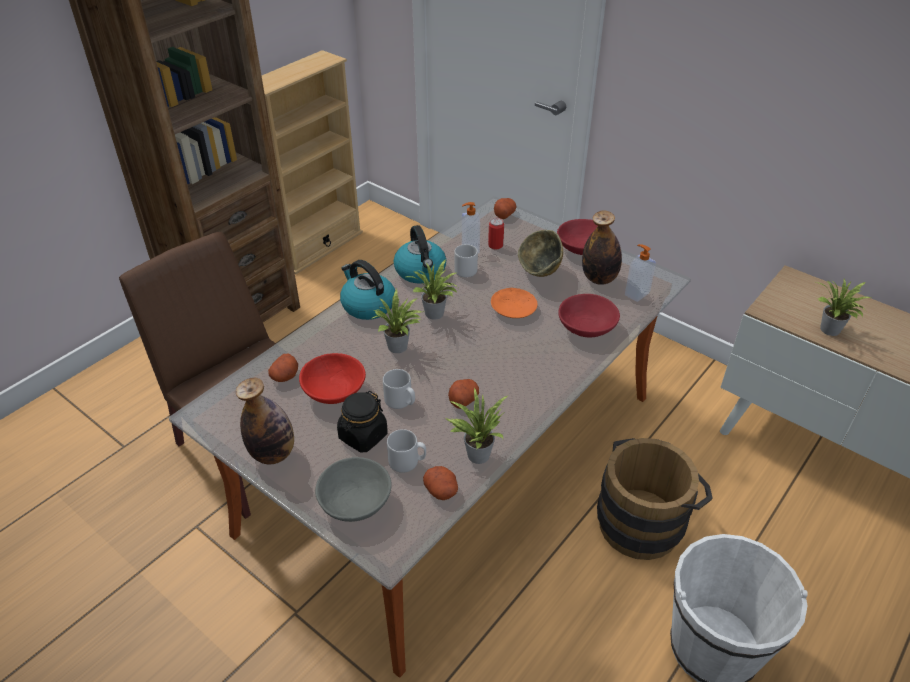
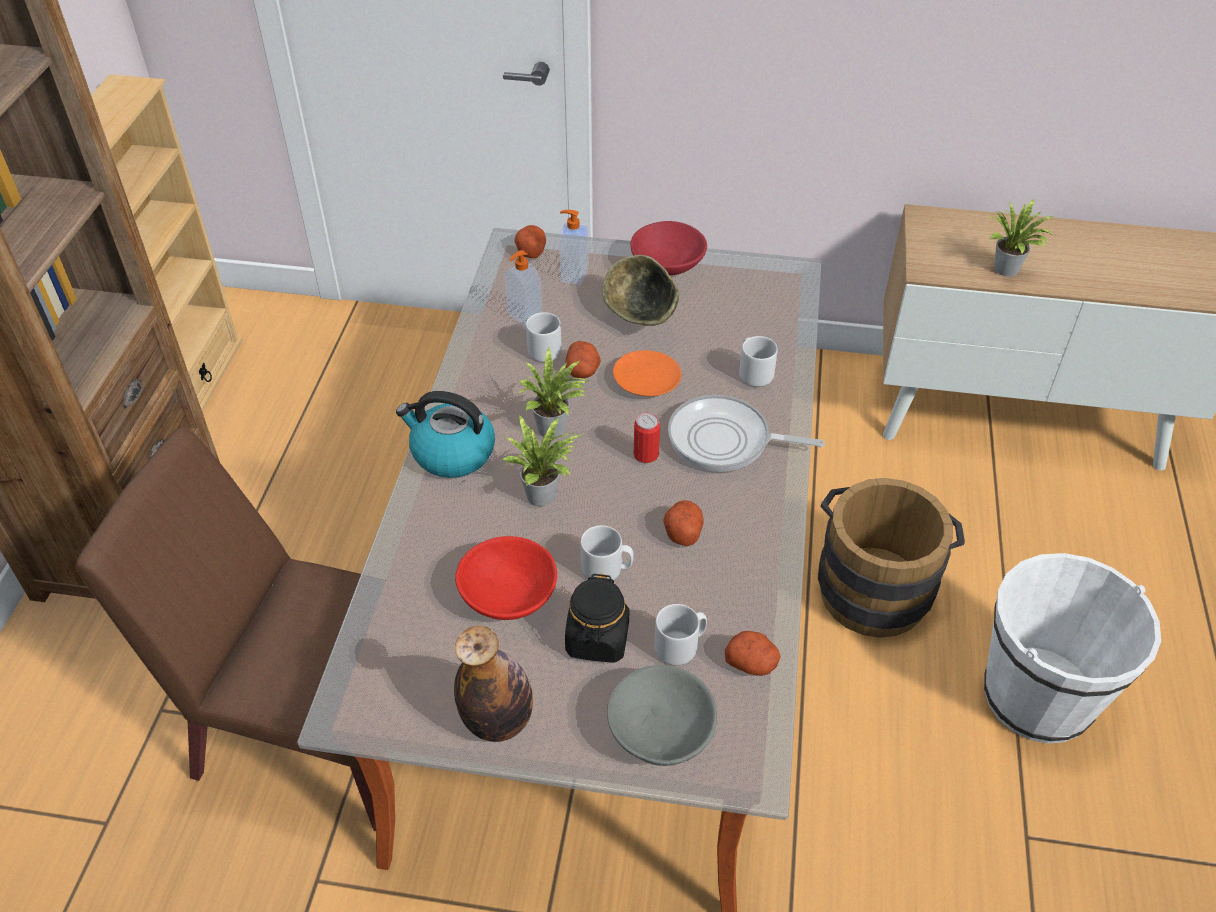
camera: 30 degrees left, 5 degrees up
(285, 376) = (421, 605): potato -> potato (582, 371)
(421, 272) = (485, 375): kettle -> none
(476, 453) = (753, 594): potted plant -> none
(495, 245) = (554, 300): can -> can (646, 454)
(533, 360) = (725, 441): none -> frying pan
(586, 328) = (754, 372): red bowl -> grey mug
(599, 278) = (719, 299): bottle -> none
(636, 293) = (776, 303): soap dispenser -> soap dispenser (573, 275)

